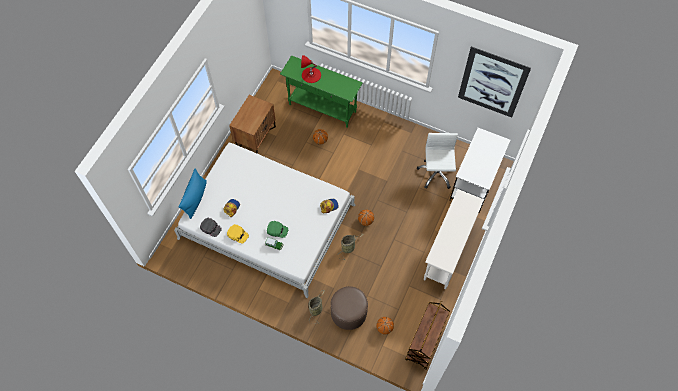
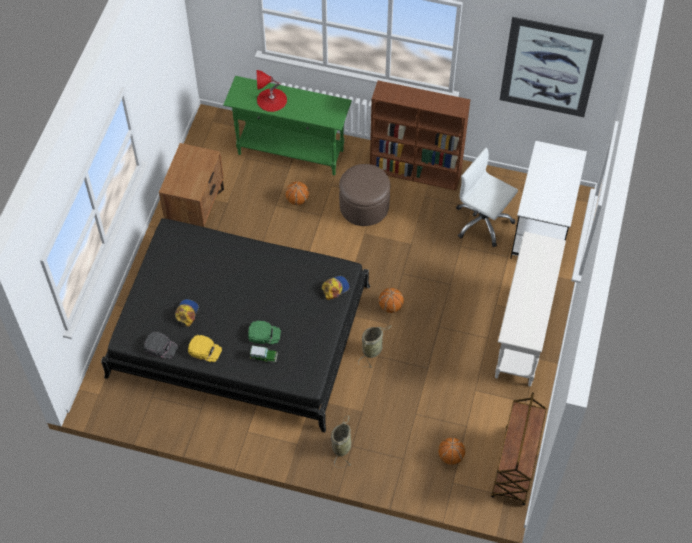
camera: 10 degrees left, 5 degrees down
(195, 199) = (127, 308): blue pillow -> none
(267, 222) = (240, 331): white bed -> black bed
(348, 312) = (392, 443): brown ottoman -> brown ottoman (364, 206)
(400, 133) = (416, 172): none -> brown bookcase
(436, 173) = (482, 222): white office chair -> white office chair turned 45 degrees counterclockwise

